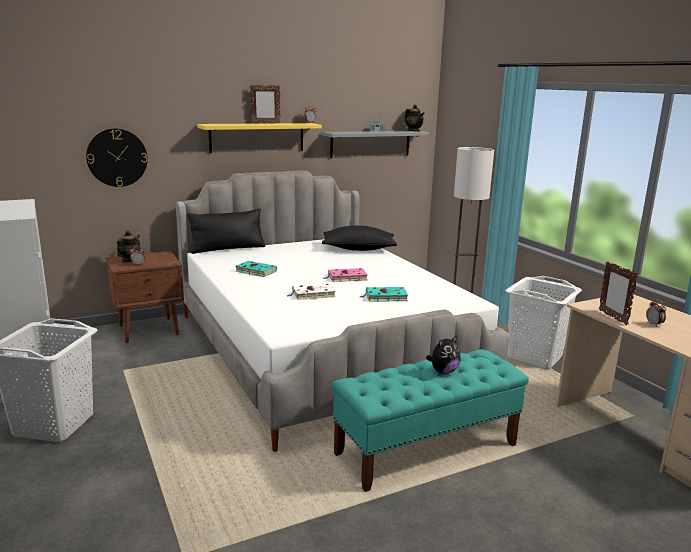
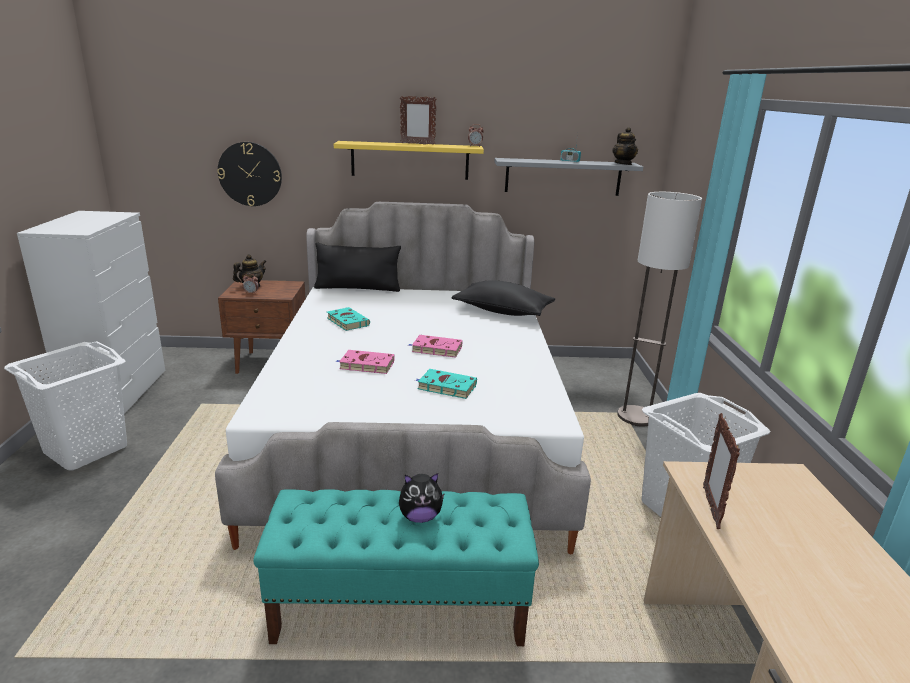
camera: 25 degrees right, 5 degrees up
(312, 294) = (365, 365): white book -> pink book
(654, 324) = (773, 542): alarm clock -> none

